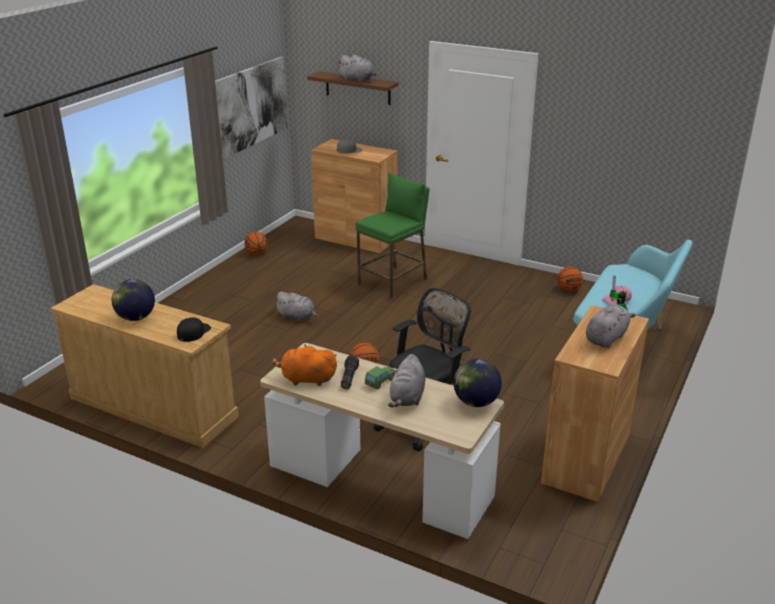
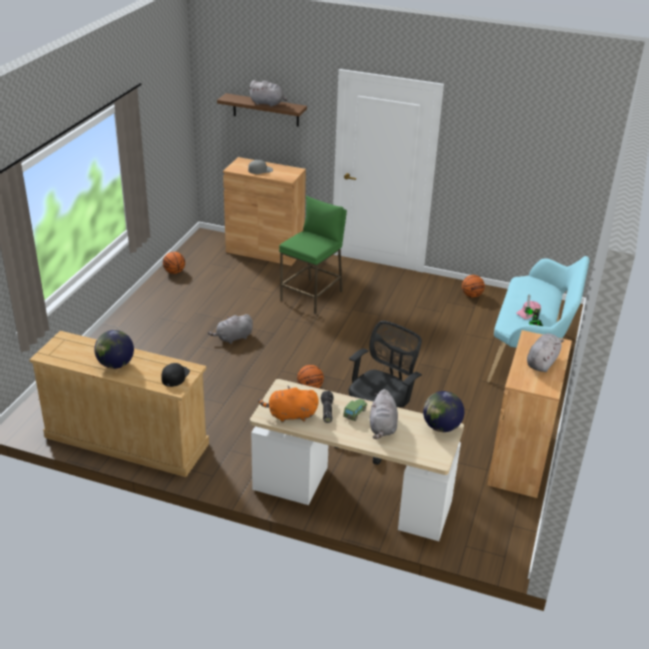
camera: 10 degrees left, 5 degrees up
(251, 106) = (164, 131): picture -> none
(297, 316) = (233, 338): grey plush toy -> grey plush toy turned 135 degrees clockwise

